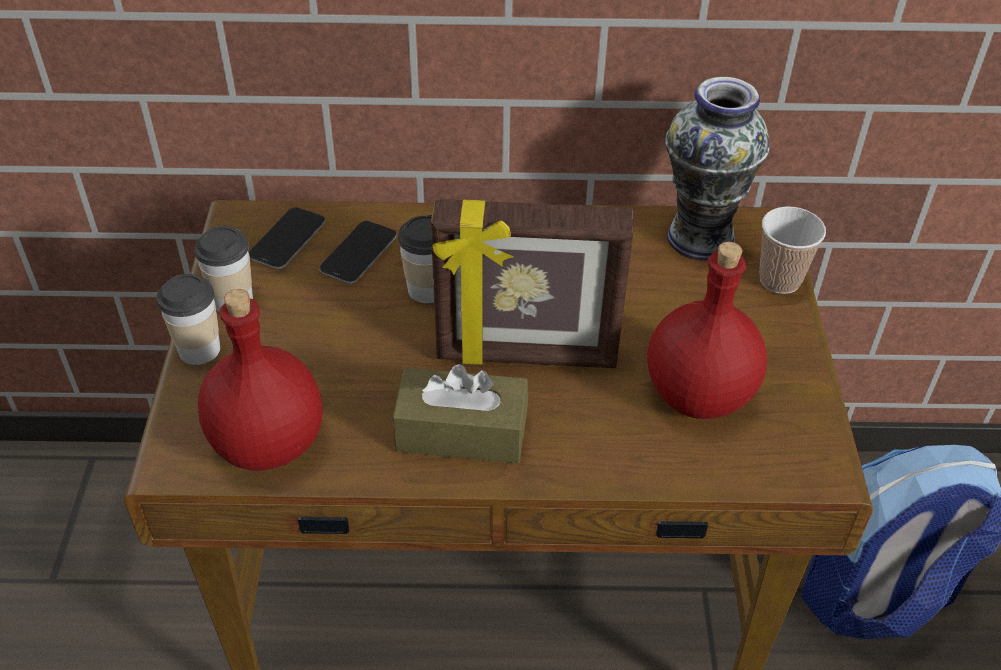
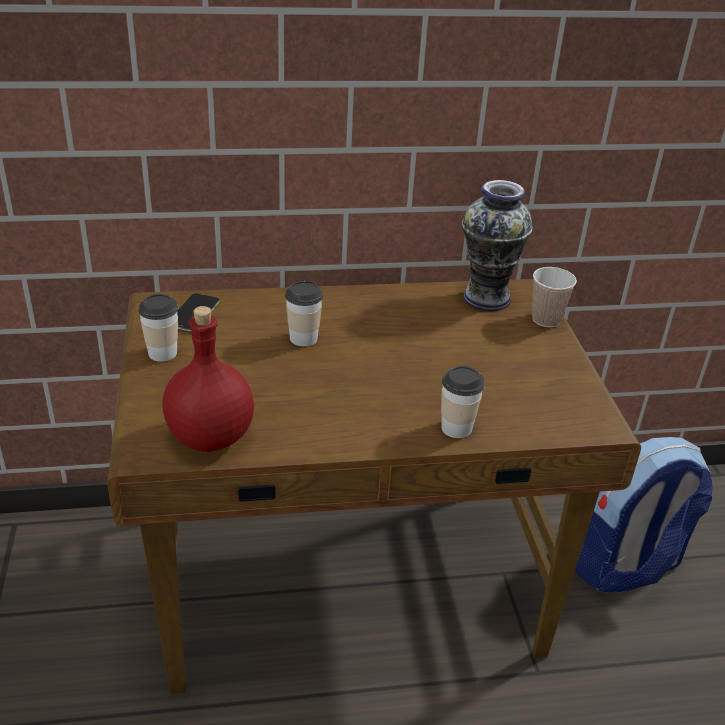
camera: 10 degrees left, 10 degrees down
(199, 350) = (144, 384): cup -> cup (456, 428)
(358, 253) = (248, 319): phone -> none
(461, 432) = (350, 421): brown tissue box -> none
(526, 356) = (384, 373): picture frame -> none
(699, 396) = (509, 389): red bottle -> none

